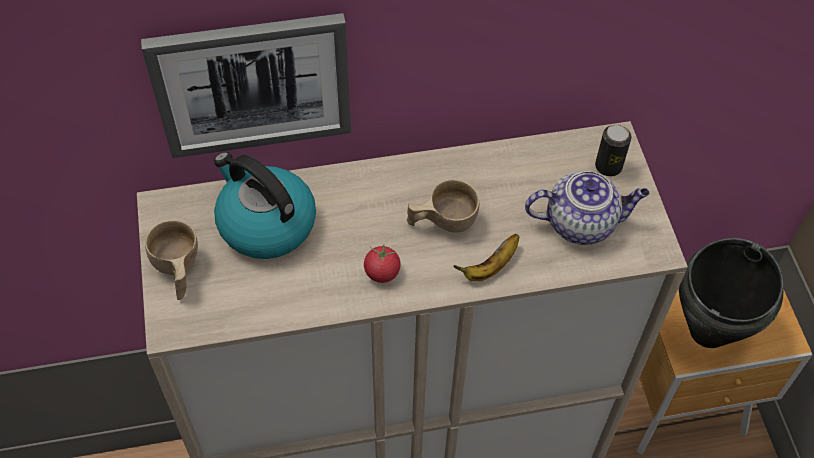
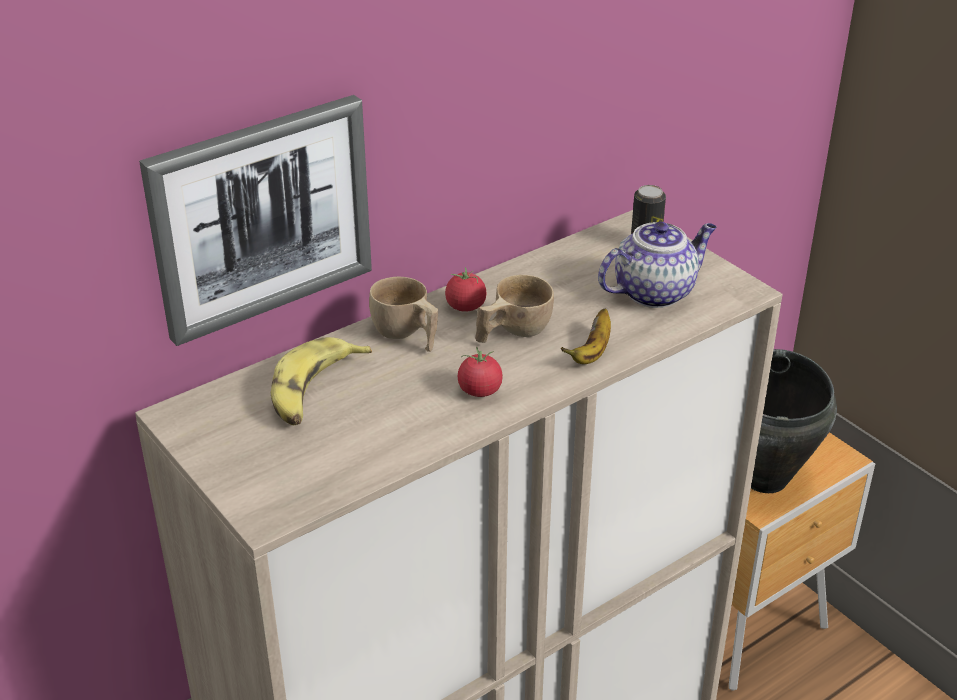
camera: 25 degrees left, 20 degrees down
(177, 271) = (238, 464): beige cup -> beige cup (406, 336)
(265, 224) = (315, 392): kettle -> banana
(423, 180) = (465, 307): none -> tomato

